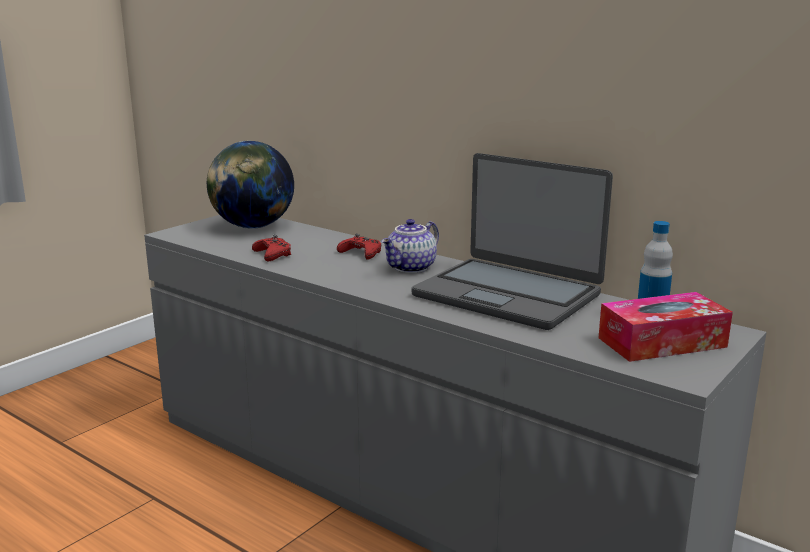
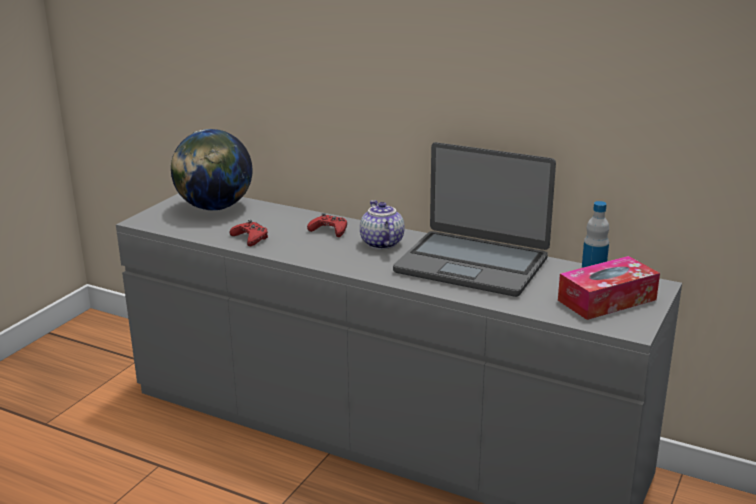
camera: 10 degrees left, 5 degrees up
(411, 268) = (380, 243): teapot -> teapot turned 135 degrees clockwise

